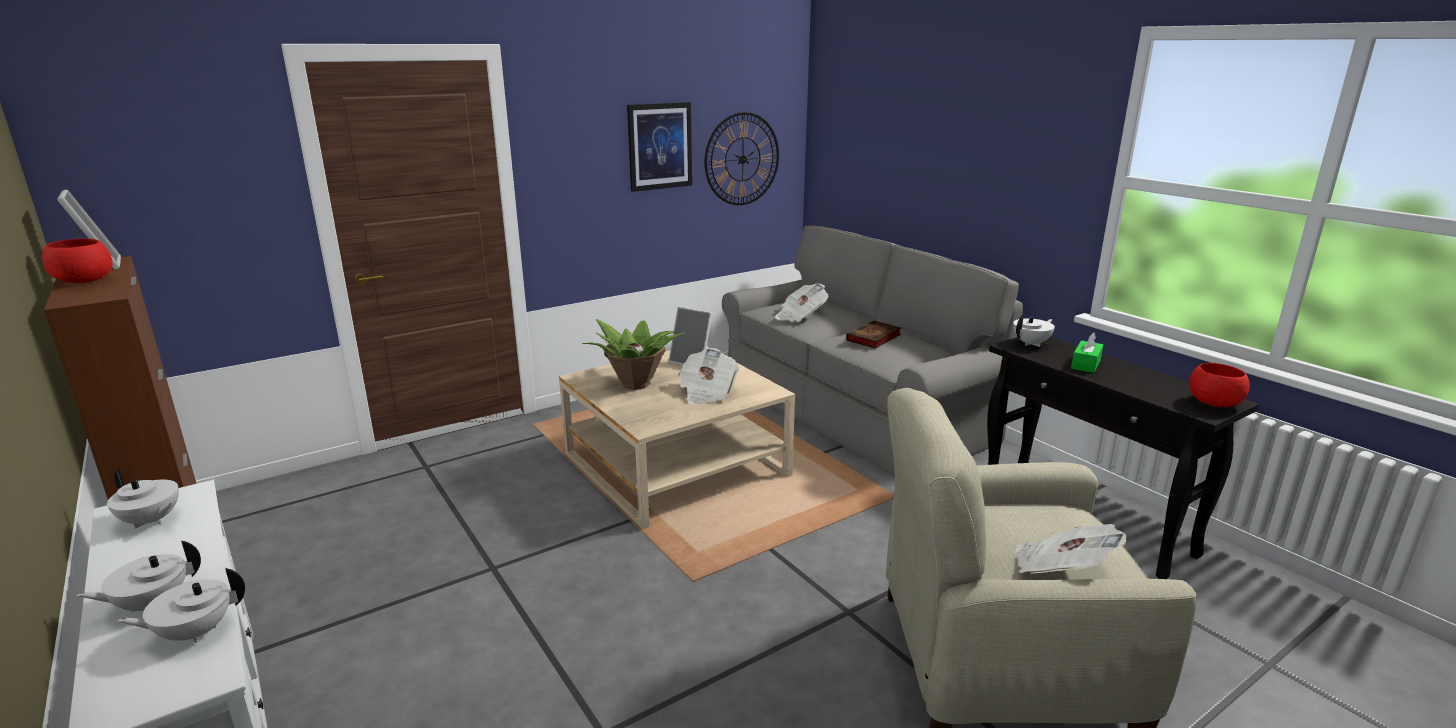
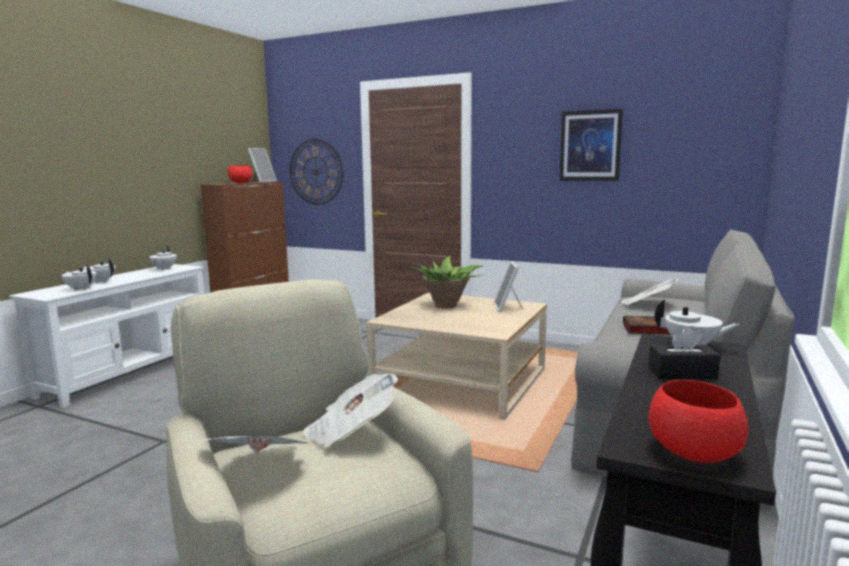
camera: 60 degrees right, 10 degrees down
(707, 392) = (462, 320): newspaper -> newspaper (351, 432)
(742, 159) = (681, 162): wall clock -> wall clock (316, 172)
(1085, 364) = (682, 373): green tissue box -> black tissue box

